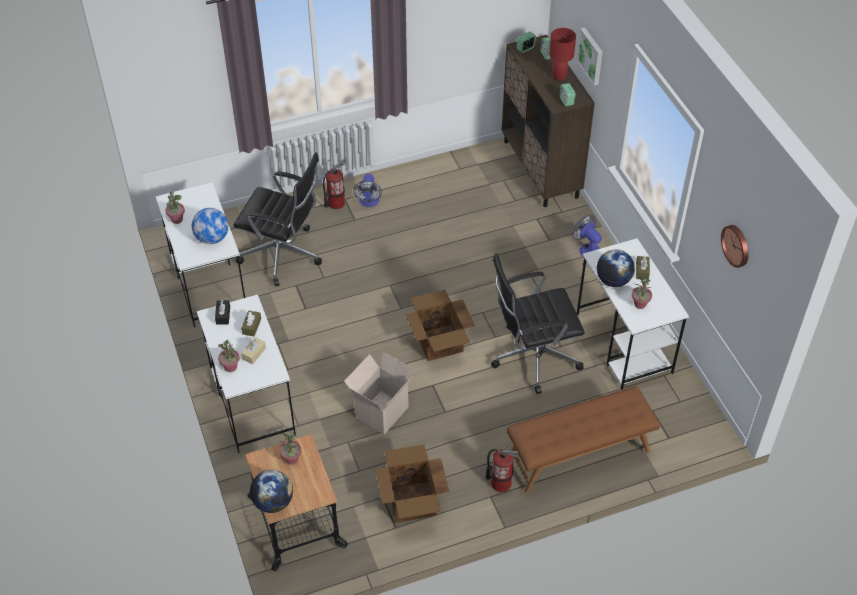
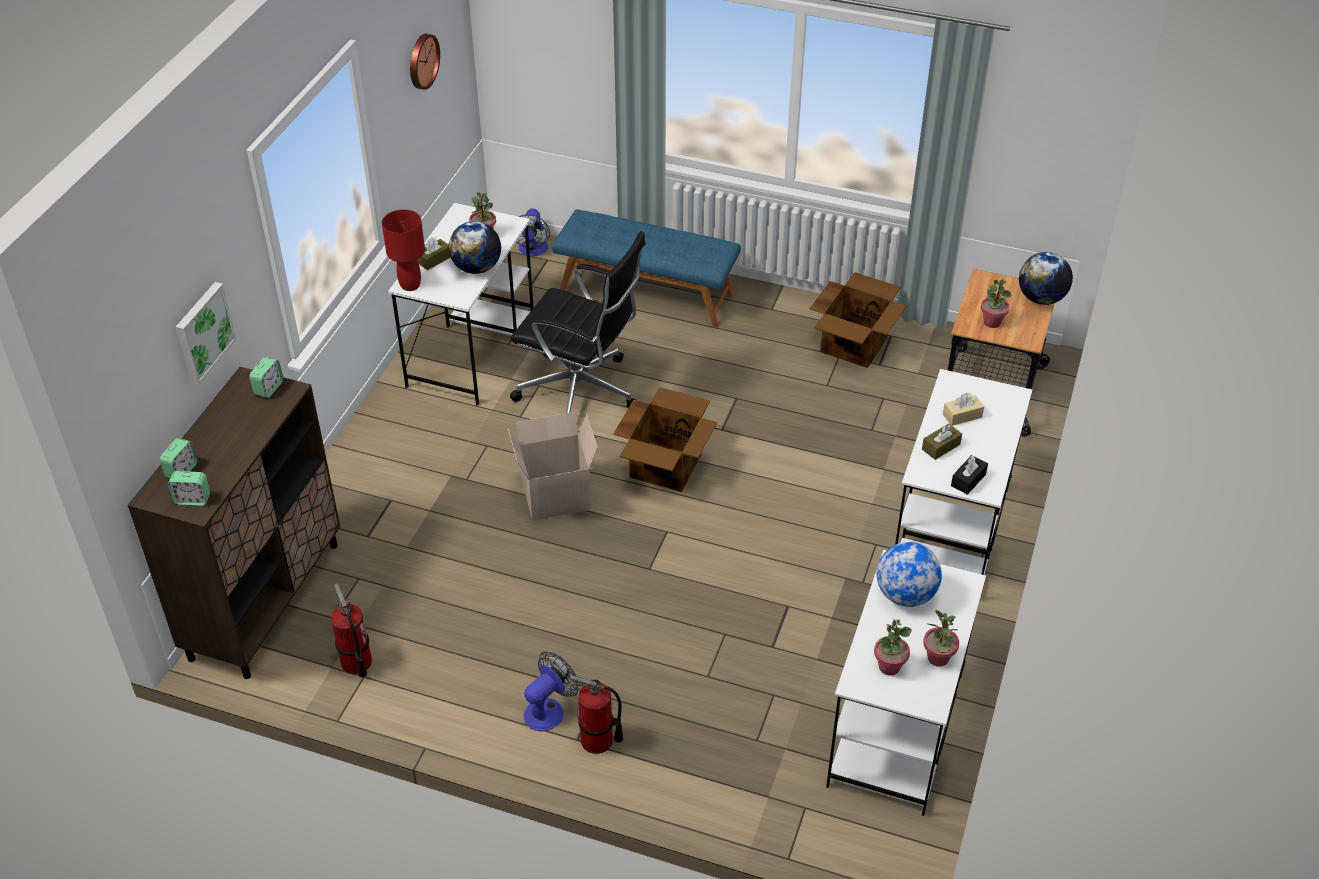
camera: 140 degrees left, 5 degrees down
(230, 367) = (1002, 416): potted plant -> potted plant (889, 667)
(283, 255) = (750, 705): black office chair -> none
(381, 411) = (805, 437): cardboard box -> cardboard box (555, 499)
(500, 483) = (749, 313): fire extinguisher -> fire extinguisher (356, 663)
(559, 77) = (222, 427): red table lamp -> red table lamp (410, 285)
(579, 454) = (647, 293): brown bench -> blue bench
(587, 249) = (365, 462): fan -> fan (533, 250)

